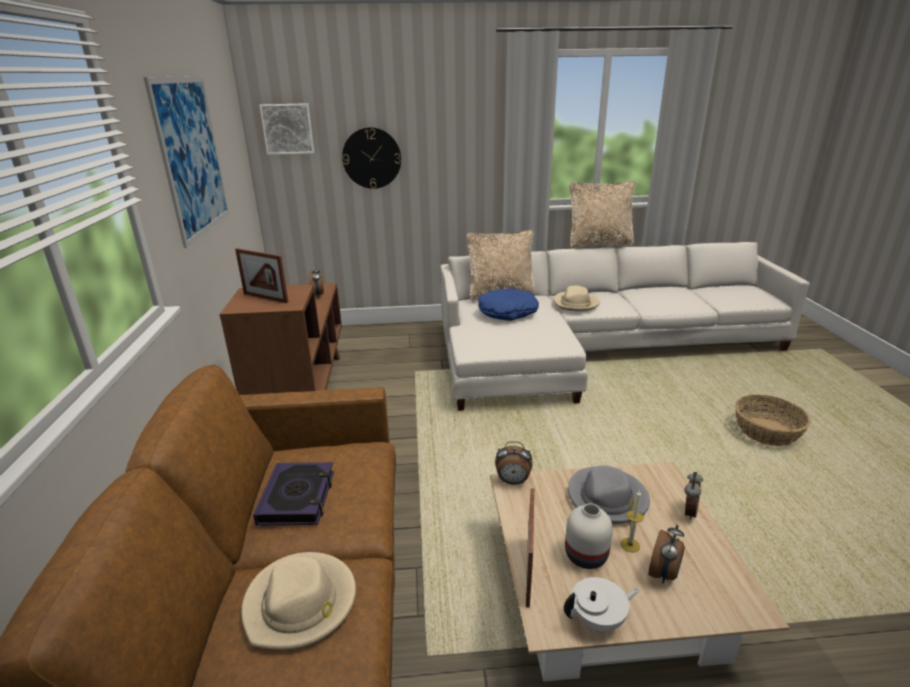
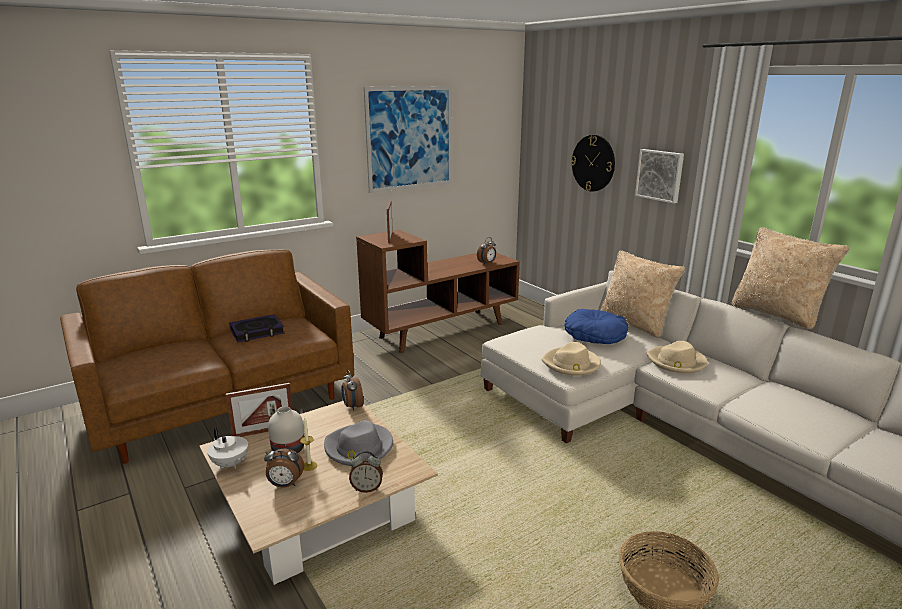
camera: 60 degrees right, 5 degrees down
(288, 129) = (544, 129): picture -> picture (660, 175)
(301, 603) = (181, 355): beige hat -> beige hat (571, 364)

